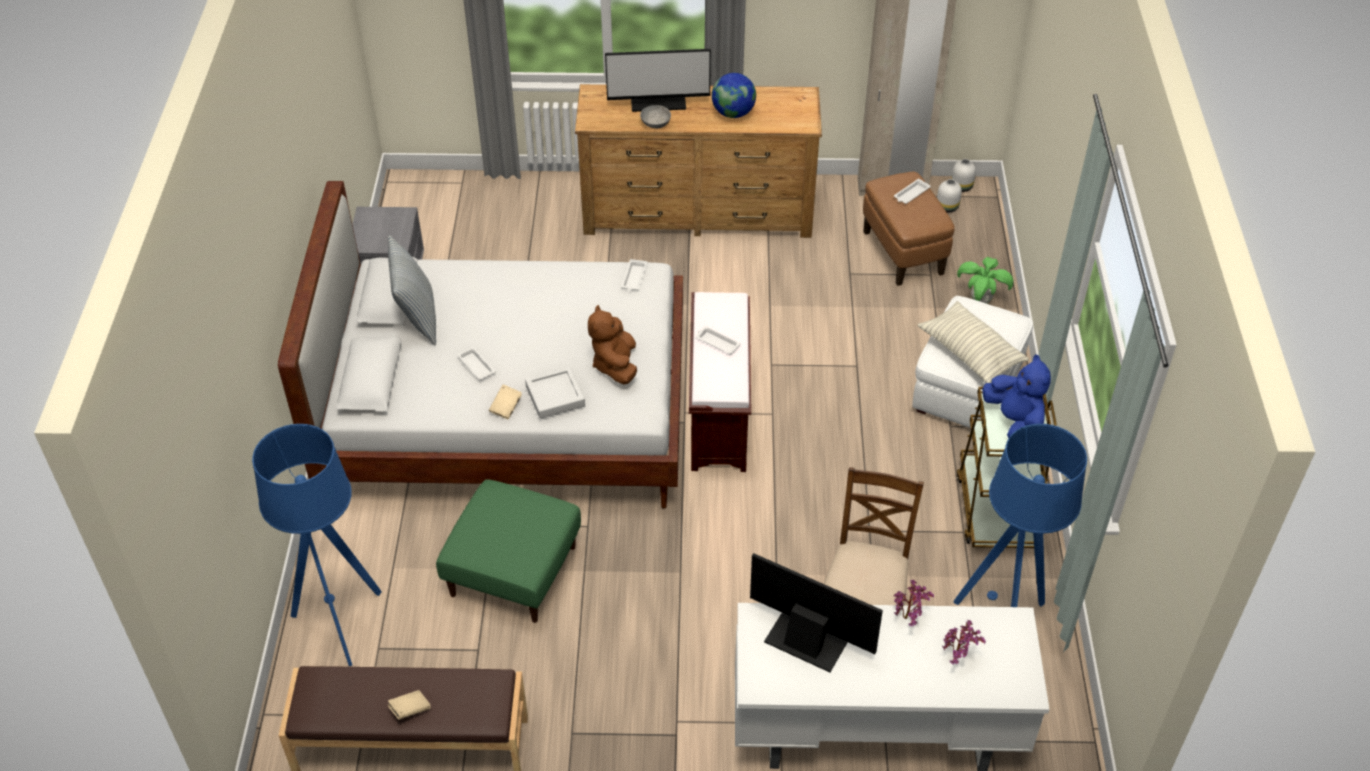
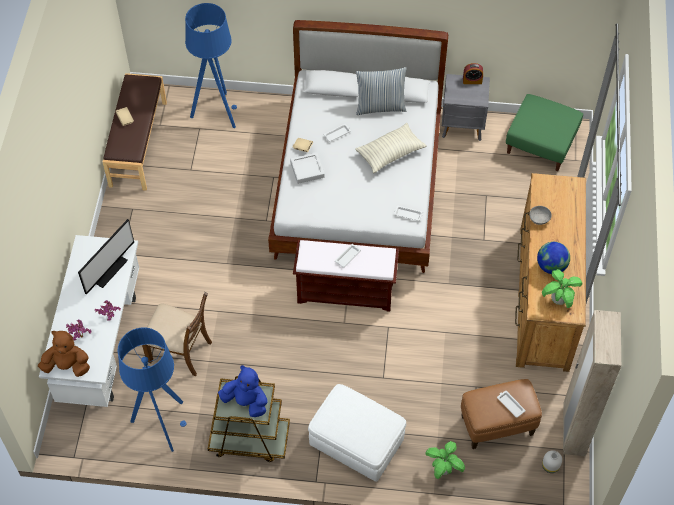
camera: 95 degrees right, 10 degrees up
(362, 224) = (472, 80): none -> alarm clock
(513, 570) = (240, 185): green ottoman -> green ottoman (541, 143)
(615, 365) = (331, 201): brown plush toy -> brown plush toy (67, 366)
(658, 101) = (565, 222): monitor -> none
(786, 107) = (558, 300): none -> potted plant
(962, 186) = (575, 482): white vase -> none
(970, 352) = (344, 415): pillow -> pillow (390, 153)
(1014, 421) = (246, 402): blue plush toy -> blue plush toy turned 135 degrees counterclockwise

